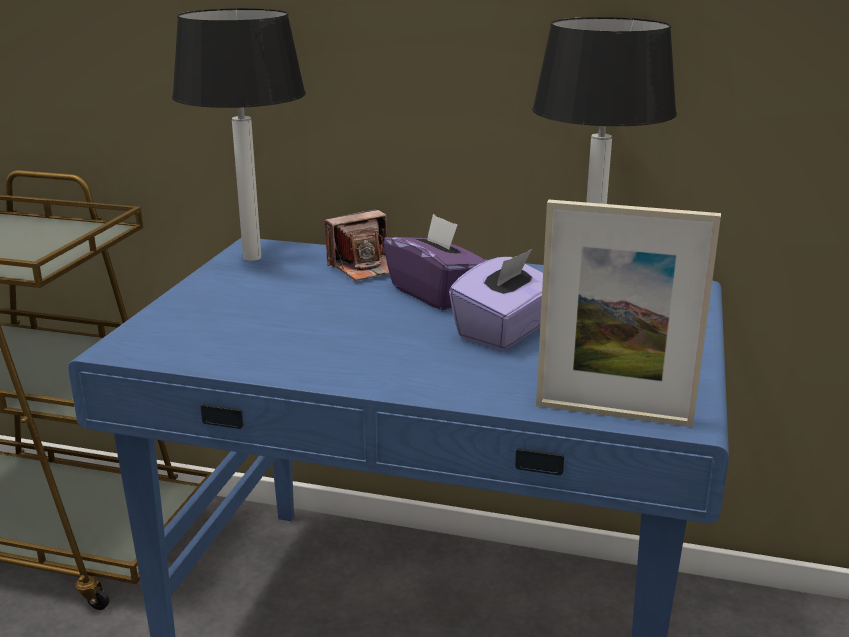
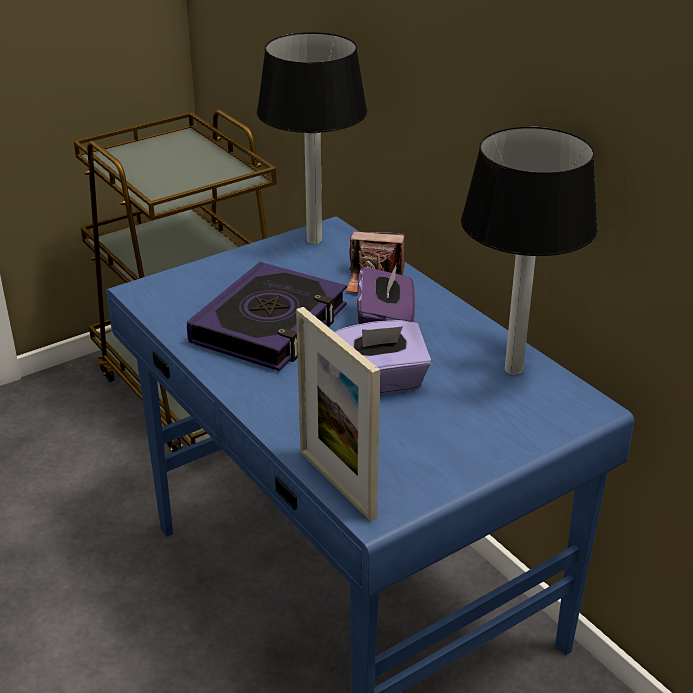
camera: 40 degrees right, 10 degrees up
(323, 327) = (270, 325): none -> book

